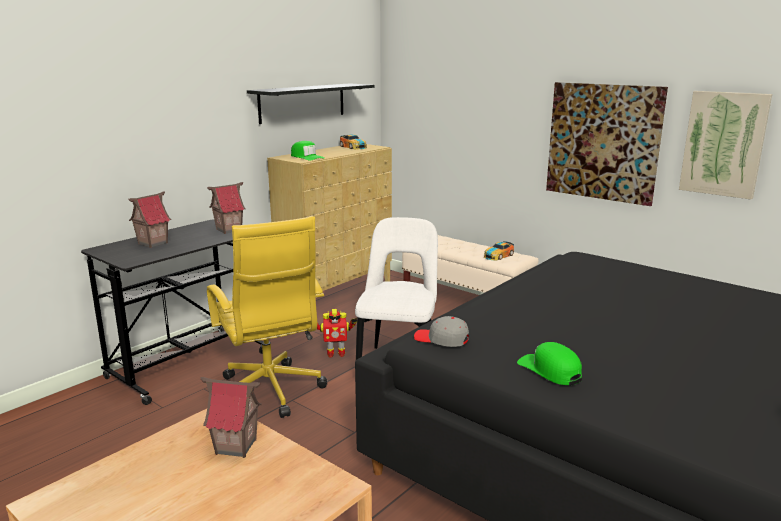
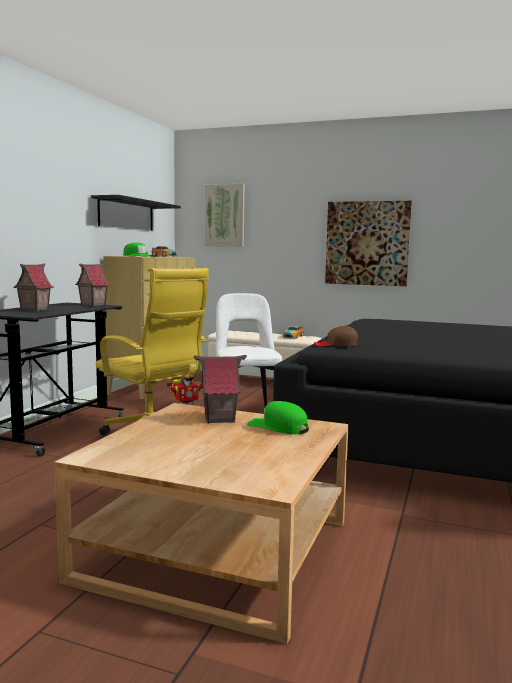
camera: 20 degrees left, 10 degrees down
(441, 339) = (336, 345): grey cap -> brown cap
(550, 370) = (428, 350): green cap -> green cap (278, 427)
(723, 144) = (453, 237): picture -> picture (224, 215)

